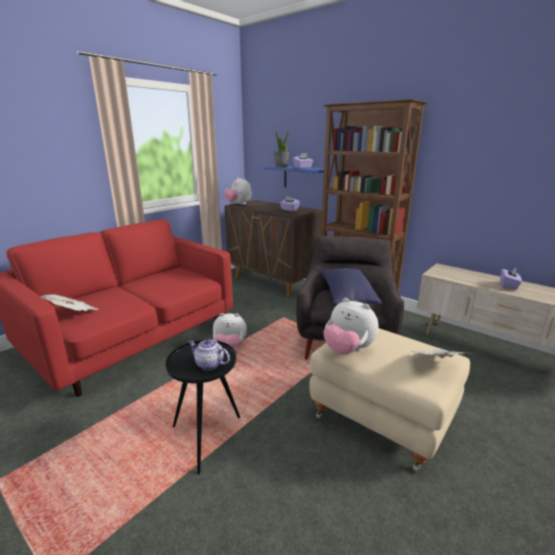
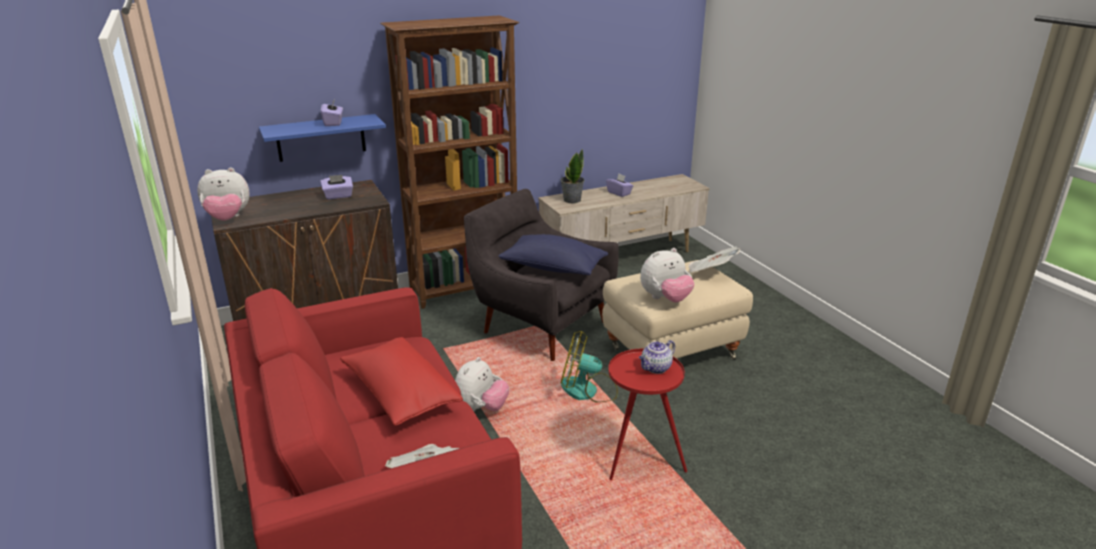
camera: 65 degrees left, 5 degrees up
(149, 291) = (400, 394): none -> red pillow
(208, 437) = (640, 457): black side table -> red side table
(280, 385) = (588, 390): none -> fan
(281, 167) = (294, 130): potted plant -> potted plant (572, 200)

